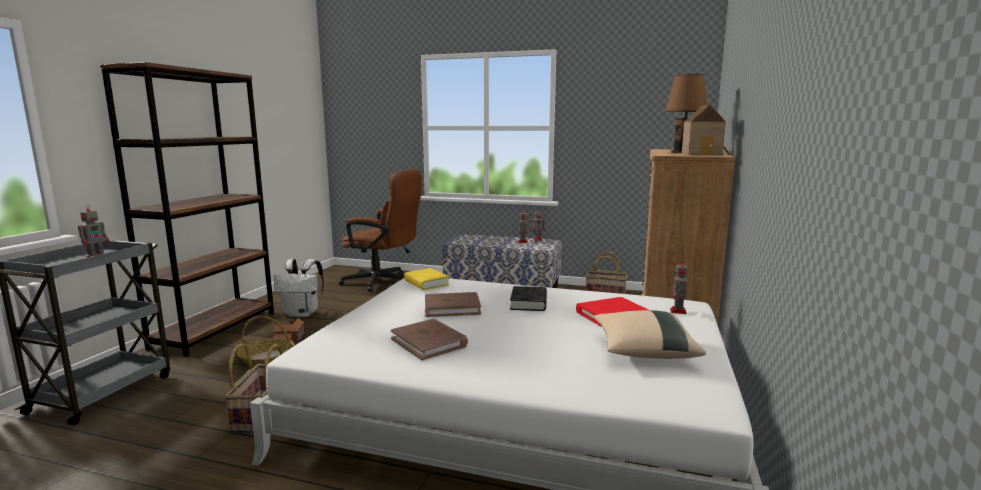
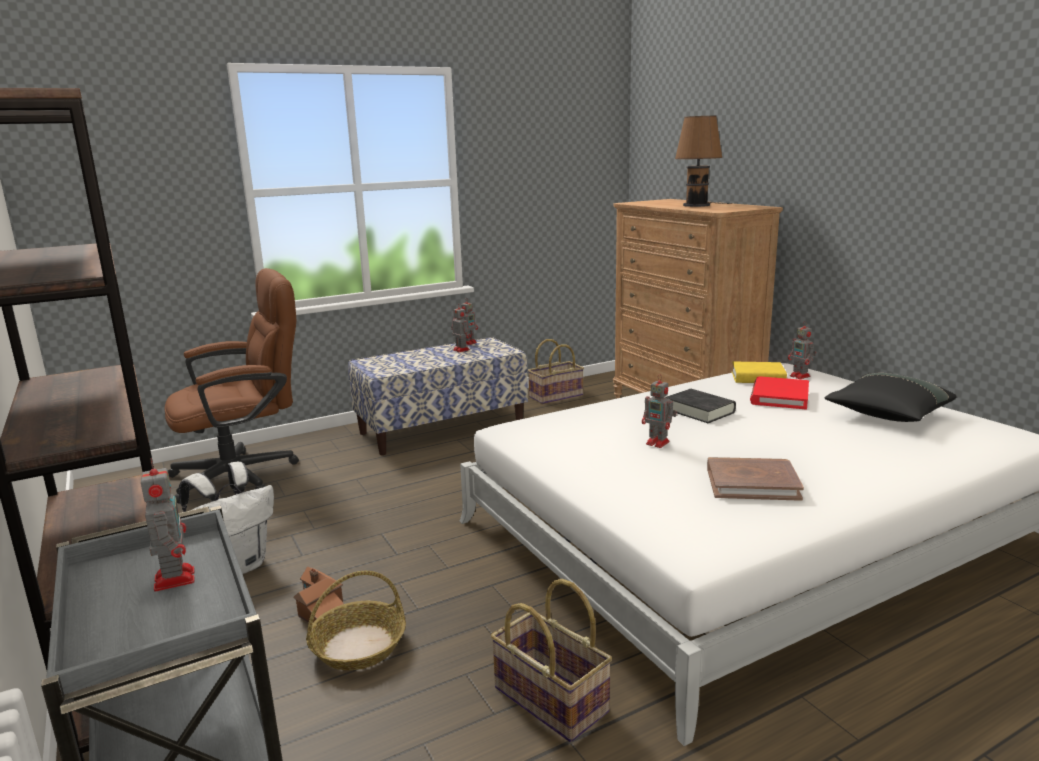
camera: 45 degrees left, 5 degrees up
(426, 283) = (537, 430): yellow book -> yellow book (758, 378)
(452, 307) = (658, 443): brown book -> toy robot
(643, 351) = (887, 415): beige pillow -> black pillow
(703, 154) = (741, 207): toy house -> none

